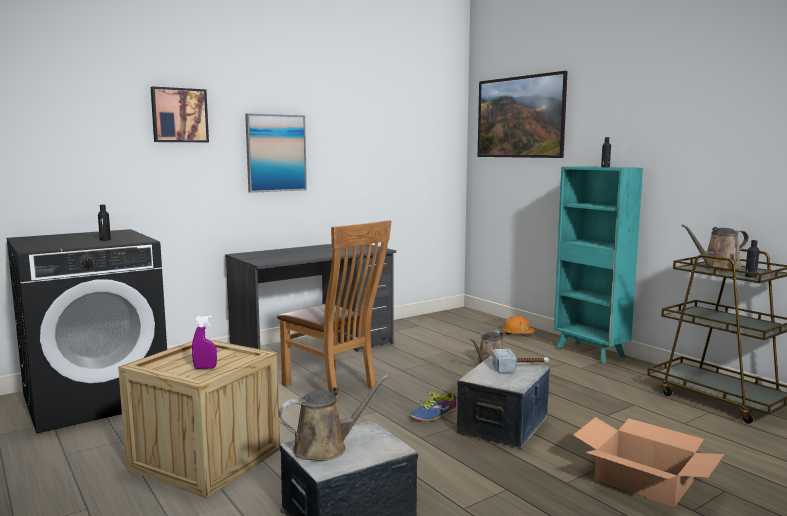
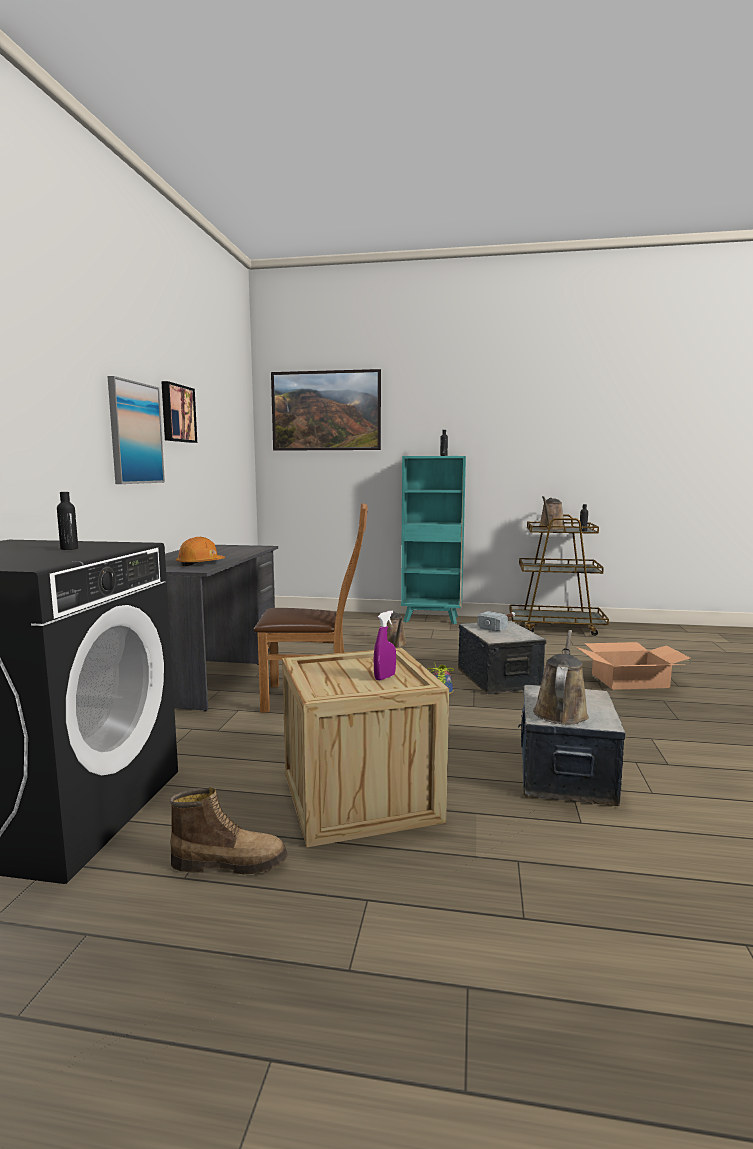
camera: 45 degrees left, 0 degrees up
(89, 458) = (230, 862): none -> boot
(179, 115) = (45, 366): picture -> picture (177, 413)
(517, 333) = (355, 618): orange hard hat -> orange hard hat (200, 564)

